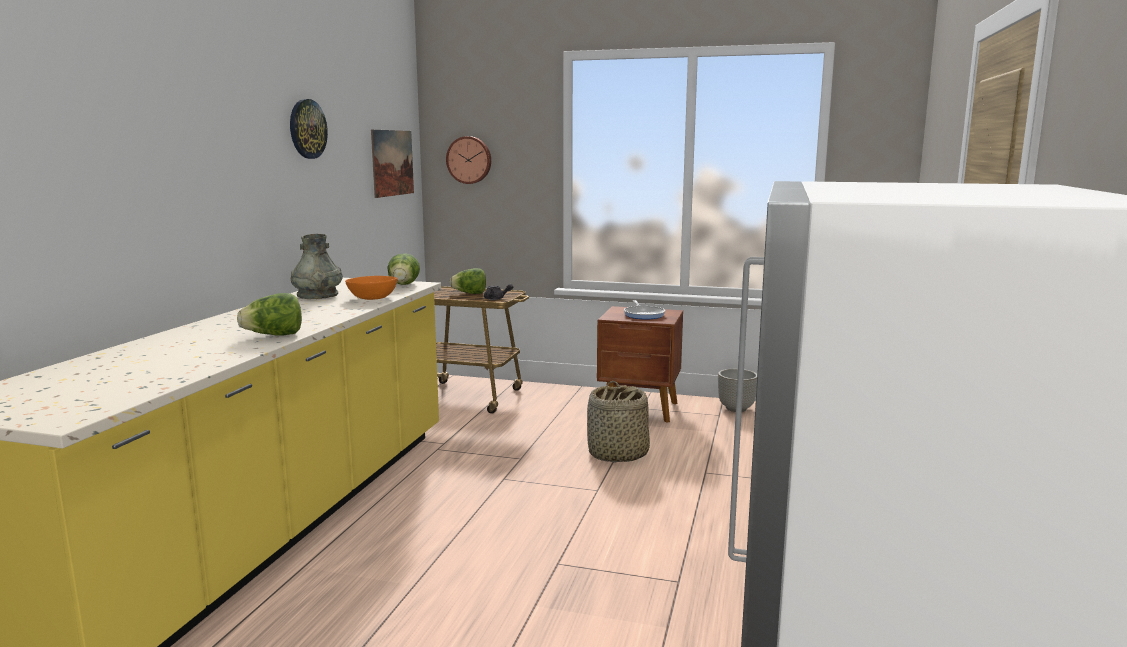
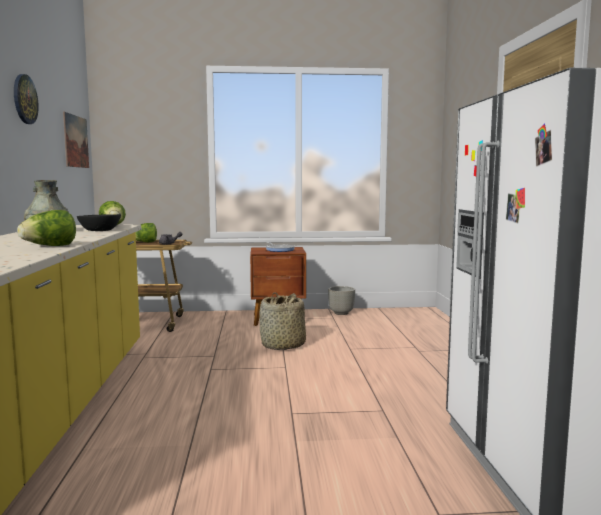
camera: 20 degrees left, 5 degrees down
(372, 298) = (99, 230): orange bowl -> black bowl
(469, 160) = (133, 144): wall clock -> none

